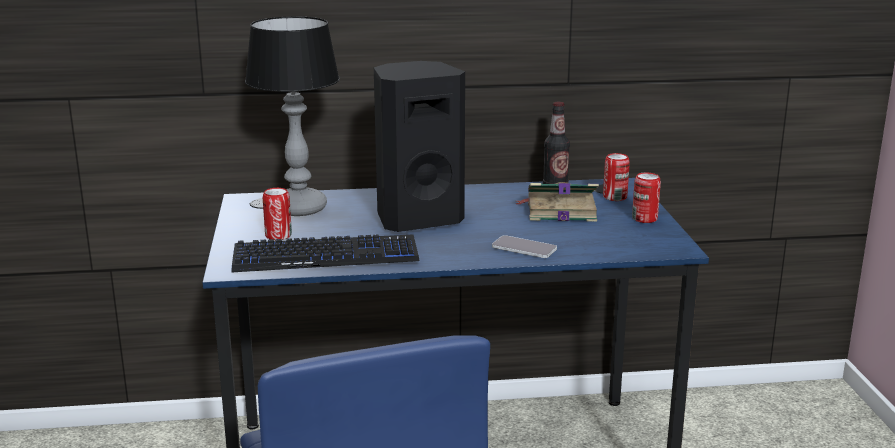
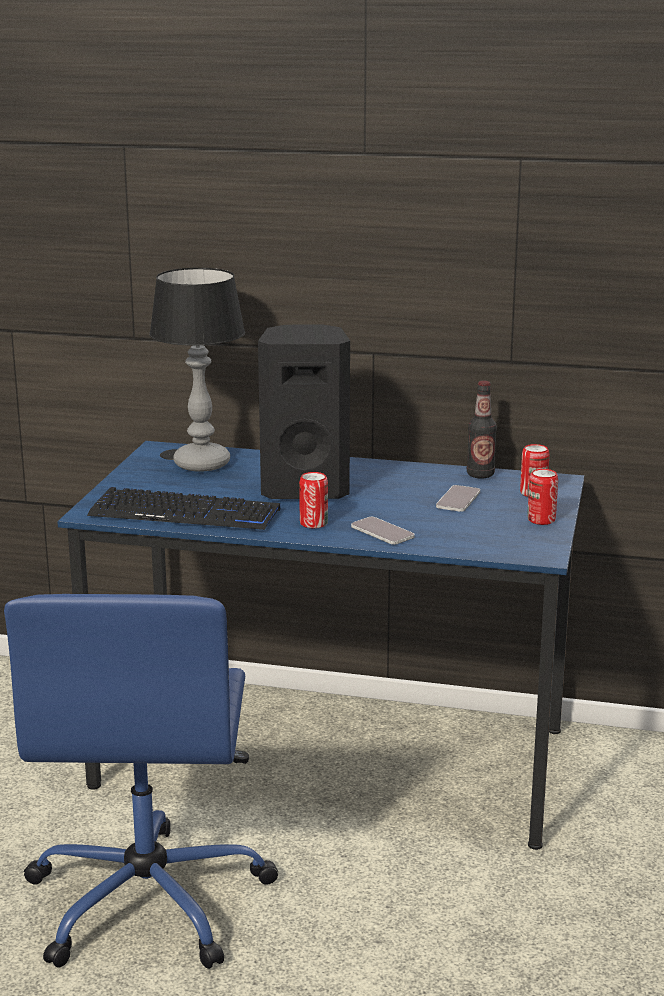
camera: 20 degrees right, 0 degrees up
(278, 236) = (159, 488): can -> can (313, 523)
(559, 211) = (458, 500): book -> phone

